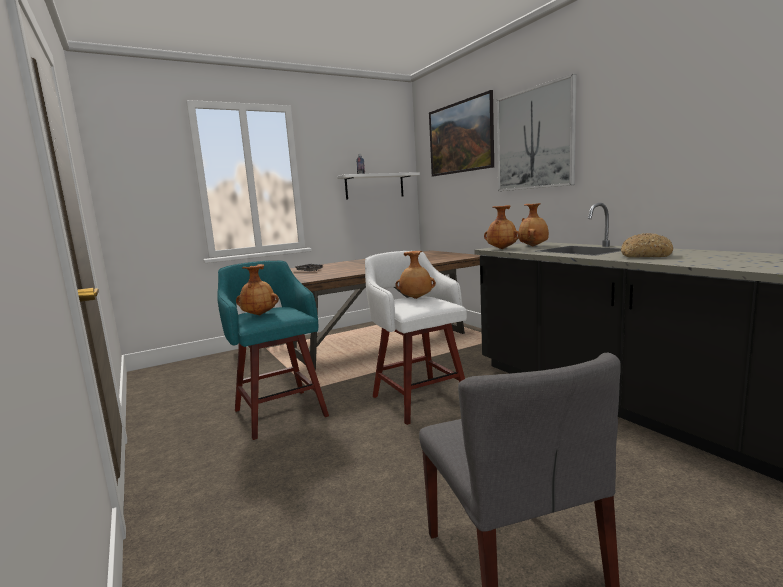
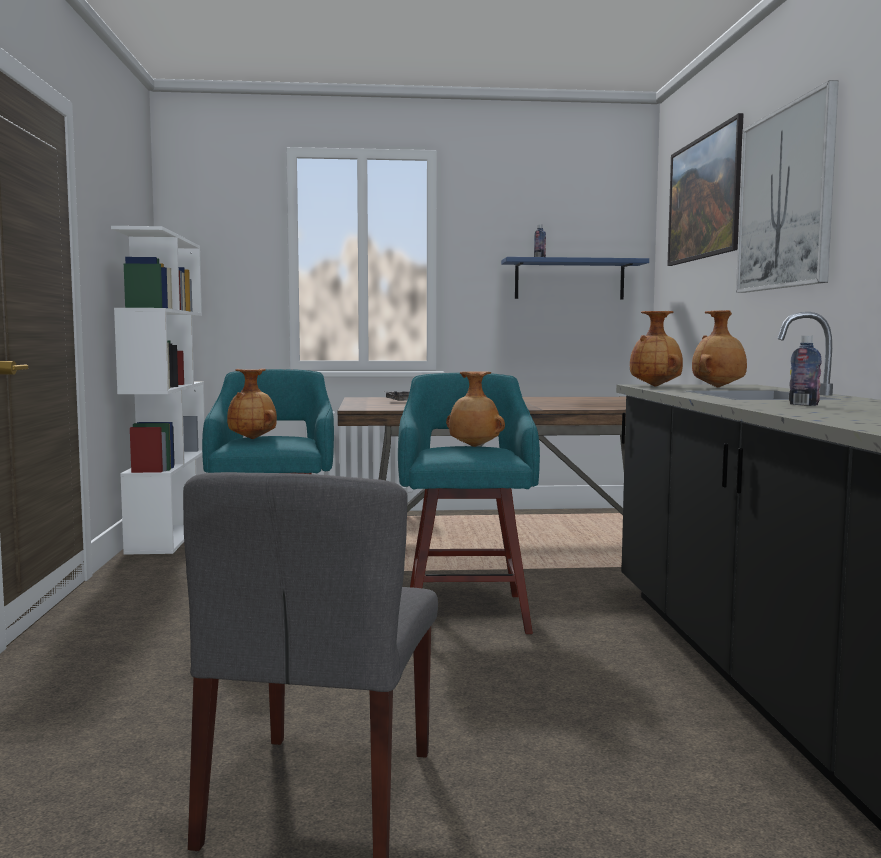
camera: 25 degrees right, 5 degrees down
(149, 387) = (168, 533): none -> white bookcase
(374, 186) = (569, 280): white shelf -> blue shelf
(418, 399) = (466, 612): white stool -> turquoise stool
(644, 255) = (803, 405): bread -> bottle

